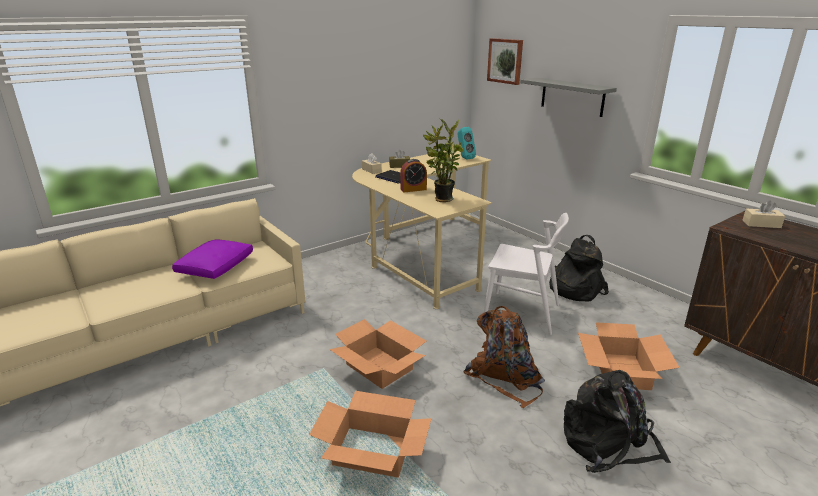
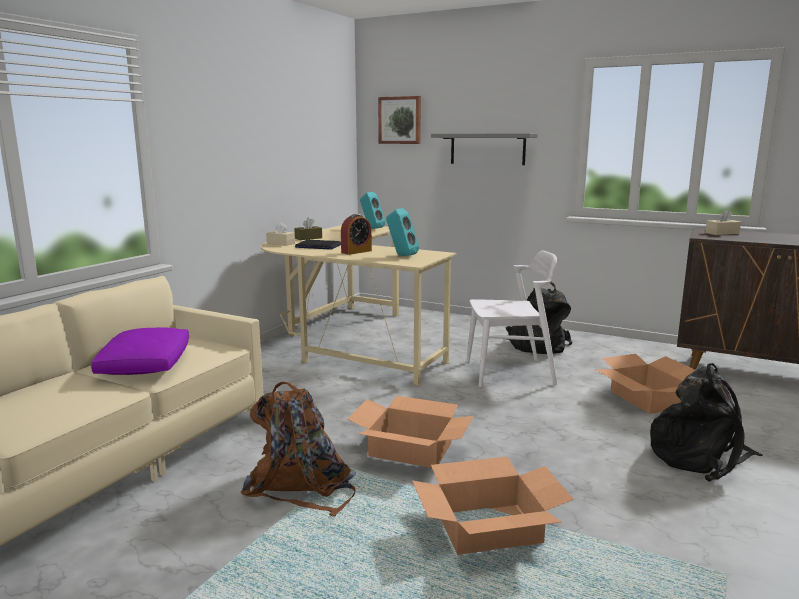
camera: 25 degrees left, 10 degrees down
(441, 199) = (401, 255): potted plant -> turquoise speaker
(505, 377) = (552, 427): brown backpack -> brown backpack (301, 486)

